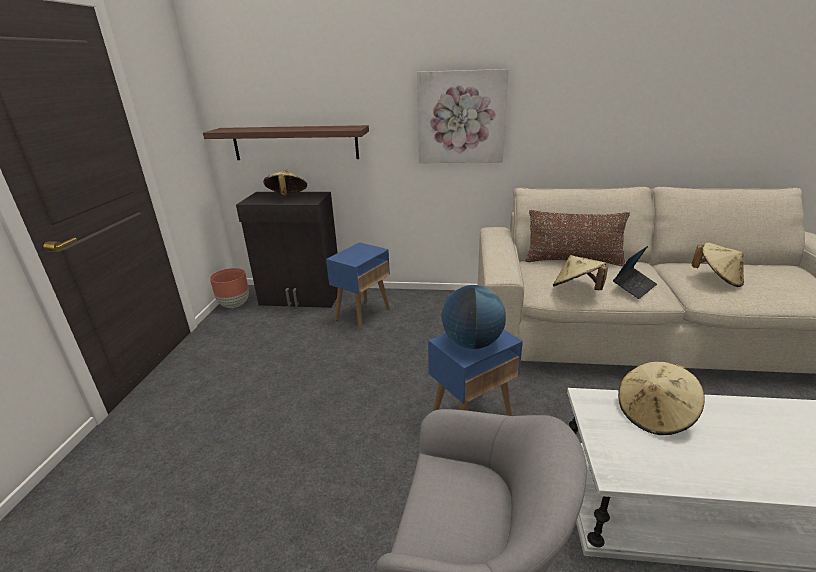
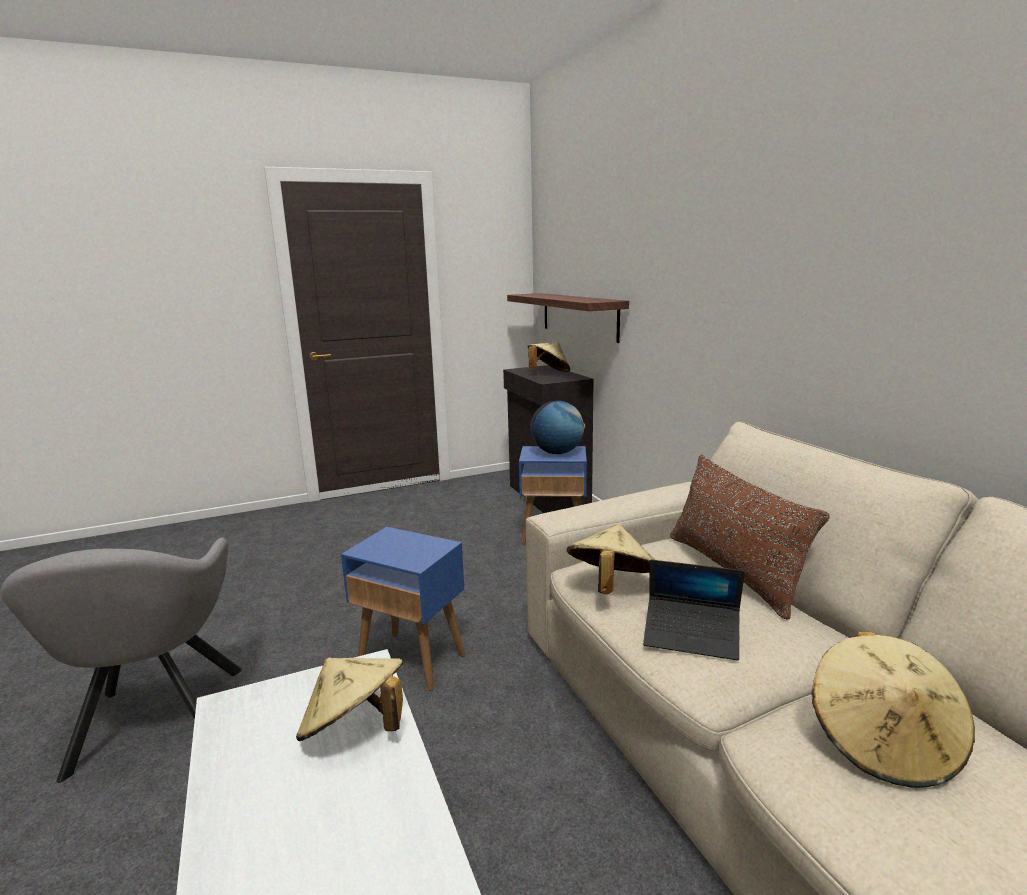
camera: 60 degrees right, 10 degrees down
(235, 304) = (499, 477): brown planter -> none
(461, 118) = (711, 299): picture -> none
(472, 343) = (394, 547): globe -> globe (557, 453)

